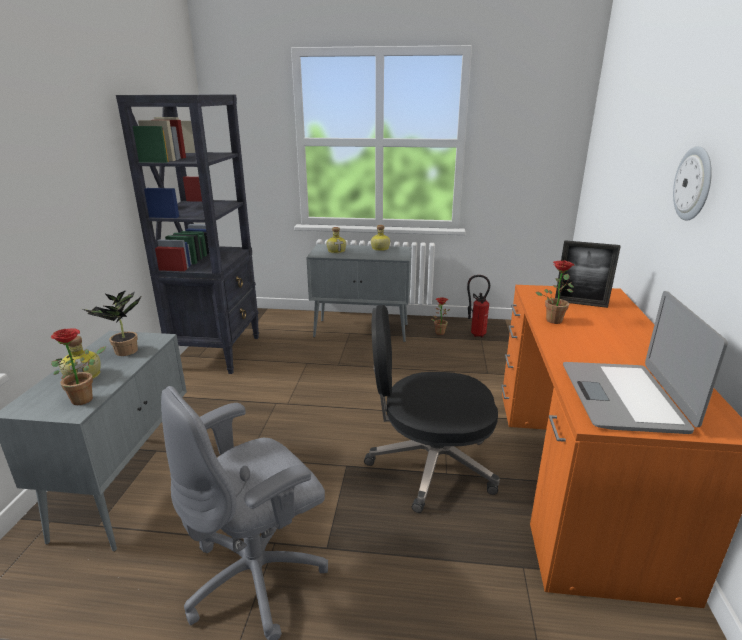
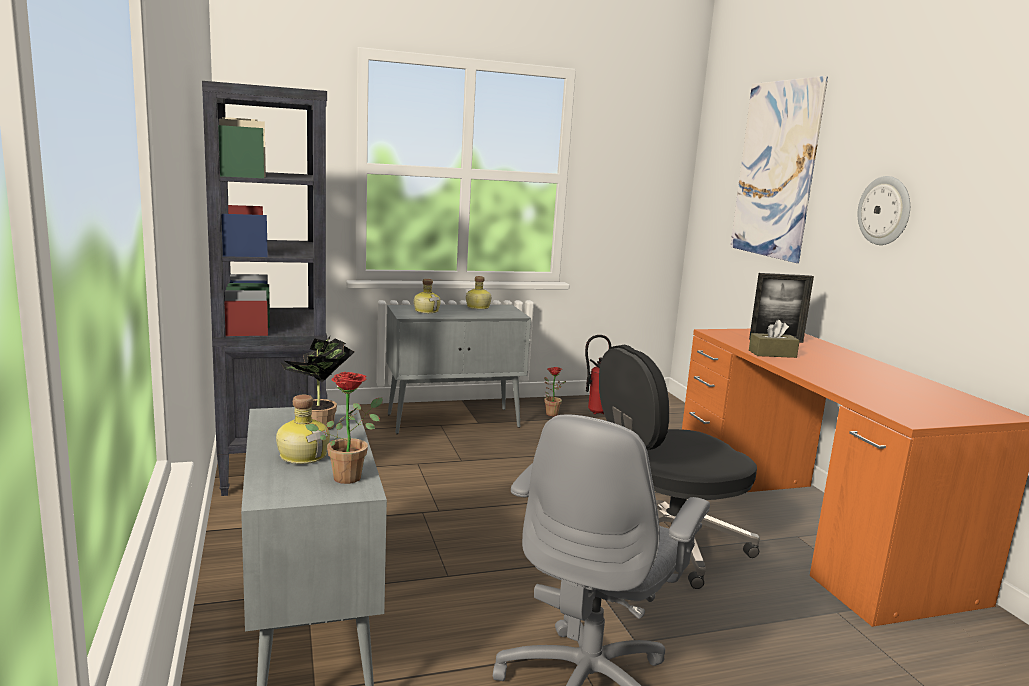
camera: 25 degrees left, 10 degrees down
(553, 319) = (772, 354): potted plant -> brown tissue box
(624, 397) = (910, 402): laptop -> none
(632, 133) = (775, 169): none -> picture

